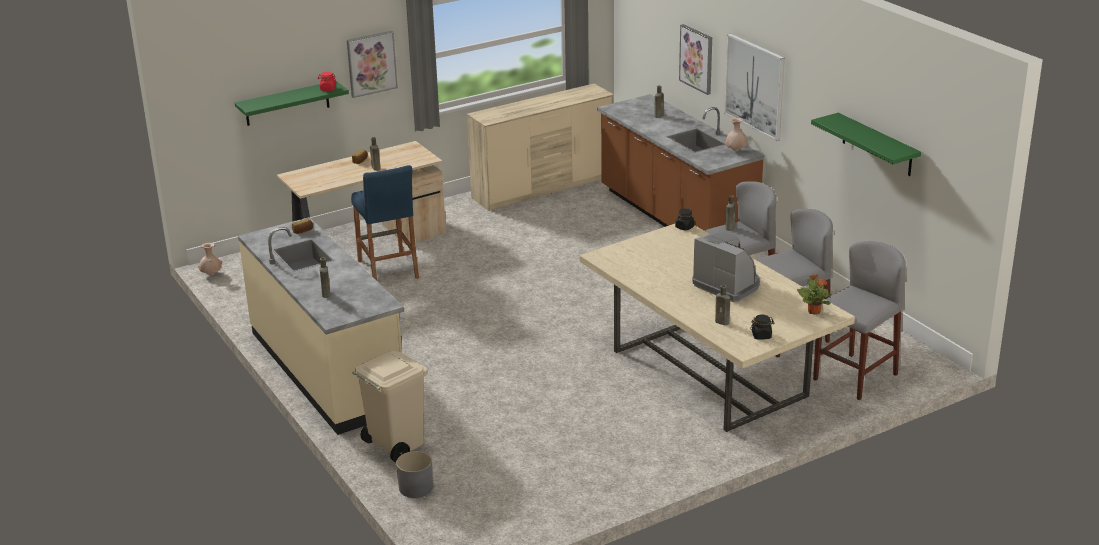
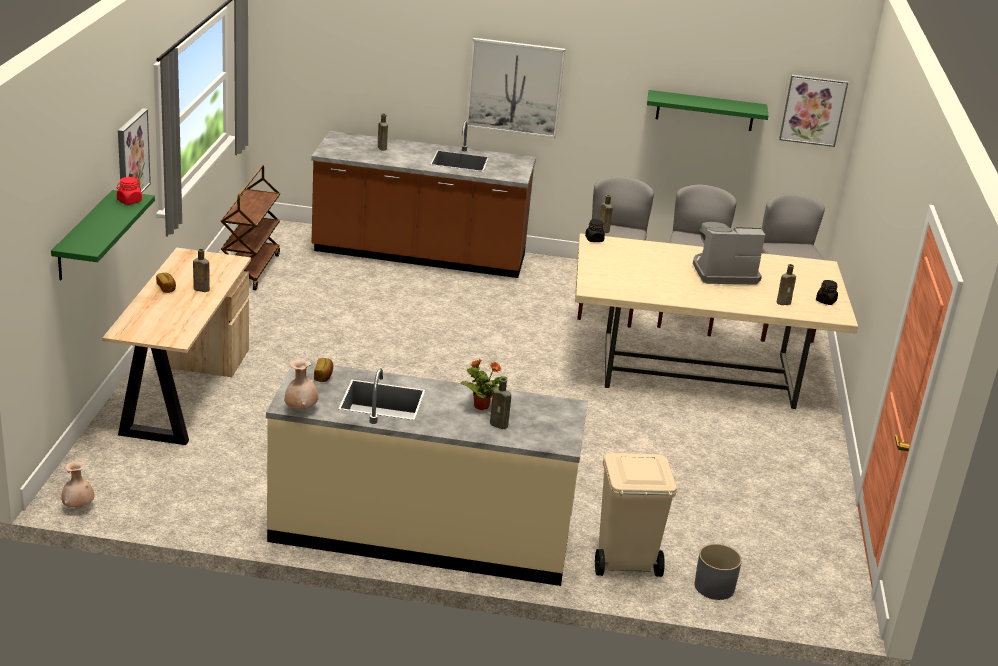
camera: 55 degrees left, 0 degrees up
(388, 269) = (266, 409): blue stool -> none
(544, 188) = (250, 269): beige dresser -> brown cart
(697, 59) = (412, 75): picture -> picture (813, 110)
(735, 151) = (509, 160): beige vase -> beige vase (301, 409)
(814, 311) = (811, 268): potted plant -> potted plant (481, 406)

